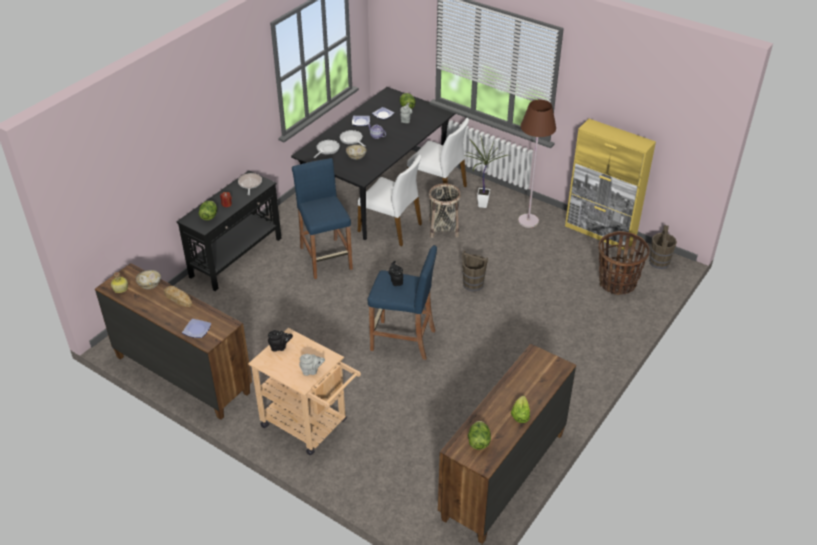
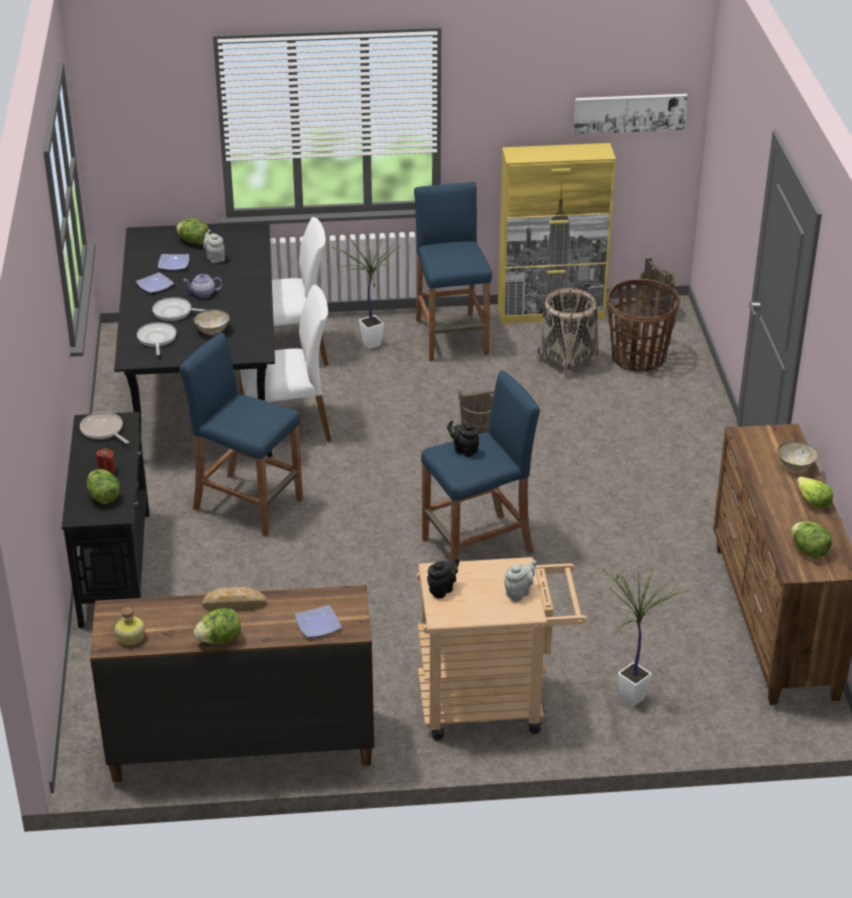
camera: 40 degrees left, 5 degrees down
(150, 285) = (168, 611): bowl -> bowl (795, 466)
(150, 311) = (219, 639): none -> lettuce
(378, 466) = (630, 695): none -> potted plant
(443, 228) = (358, 394): basket -> basket (567, 361)
(528, 221) = (451, 337): brown floor lamp -> blue stool
(672, 126) = (629, 112): none -> picture

